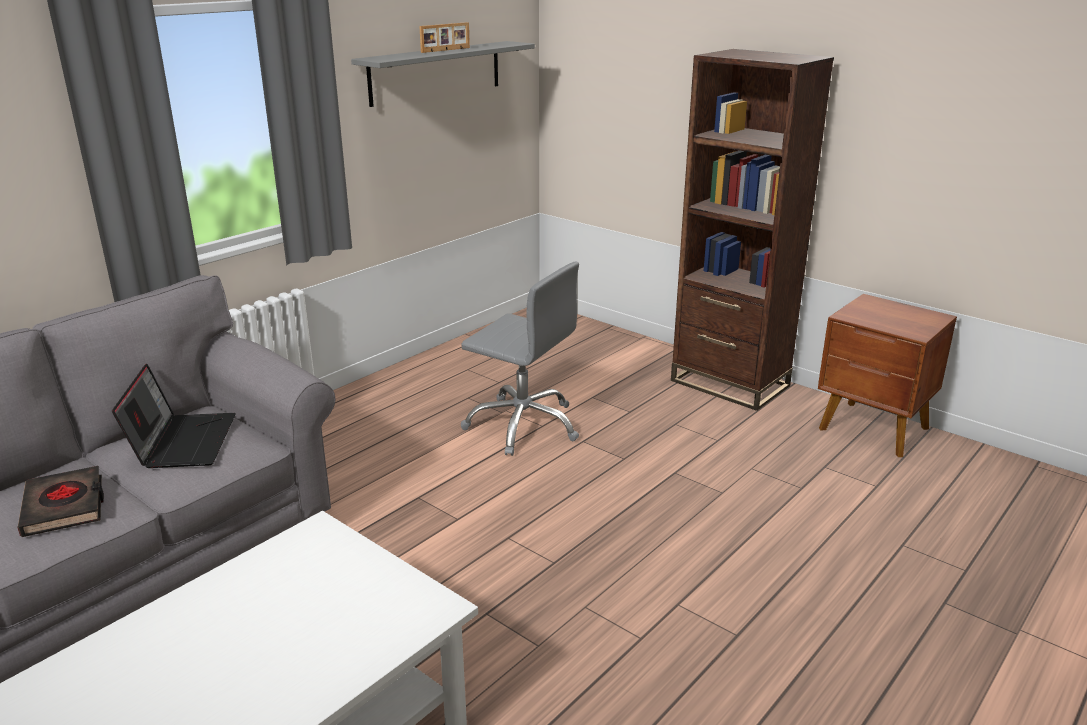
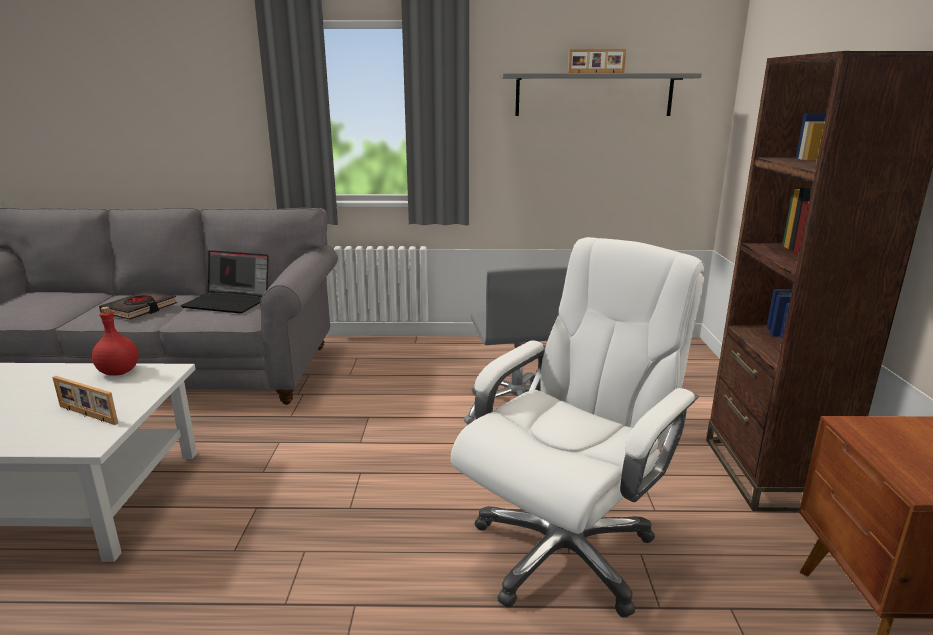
camera: 50 degrees right, 5 degrees down
(183, 441) = (229, 302): laptop -> laptop turned 60 degrees clockwise
(266, 562) = (118, 372): none -> red bottle
(363, 601) = (87, 415): none -> picture frame
(717, 492) = (564, 549): none -> white office chair

